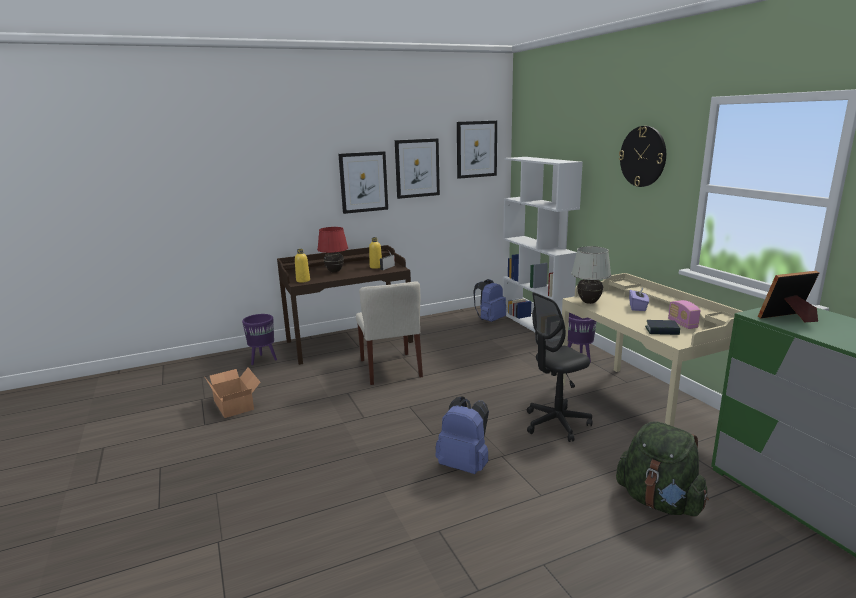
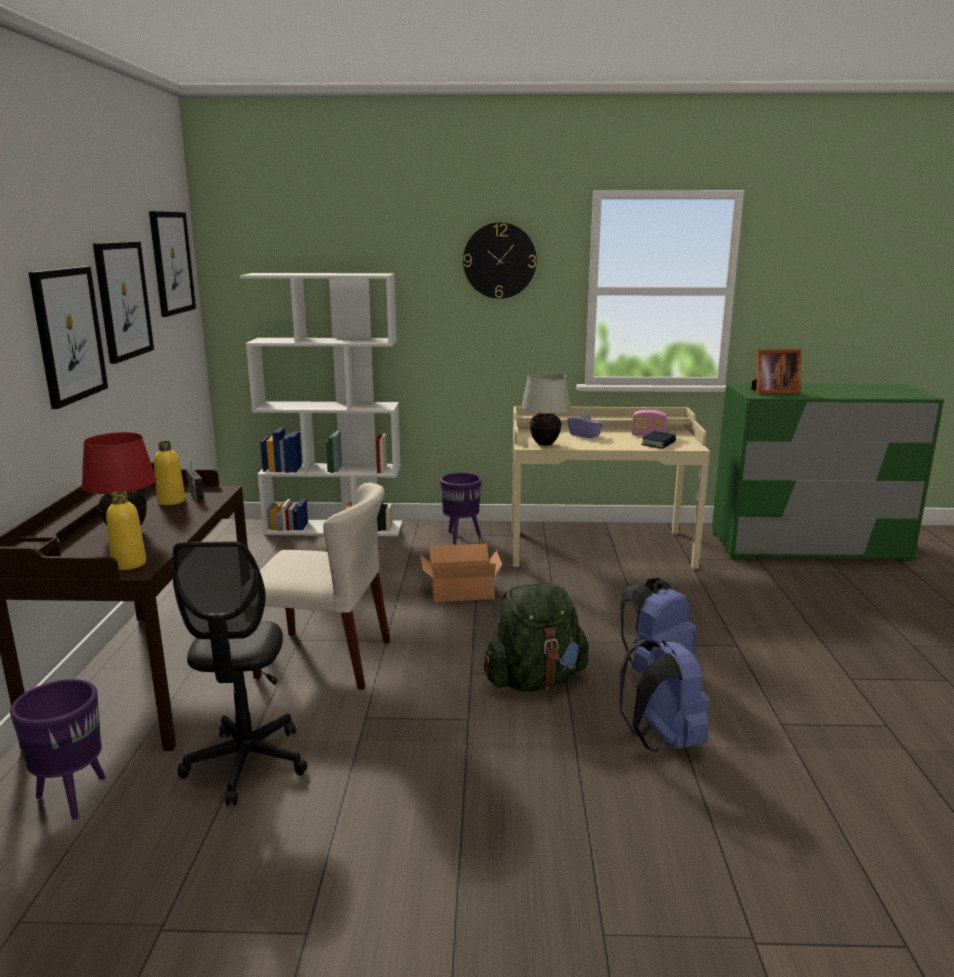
camera: 65 degrees left, 0 degrees up
(235, 404) = (255, 869): cardboard box -> cardboard box (460, 591)
(490, 320) = (271, 547): blue backpack -> blue backpack (662, 740)
(556, 424) = (602, 595): black office chair -> black office chair (247, 763)
(659, 501) = (769, 596): green backpack -> green backpack (535, 681)
(789, 318) = (772, 392): picture frame -> picture frame turned 105 degrees counterclockwise

